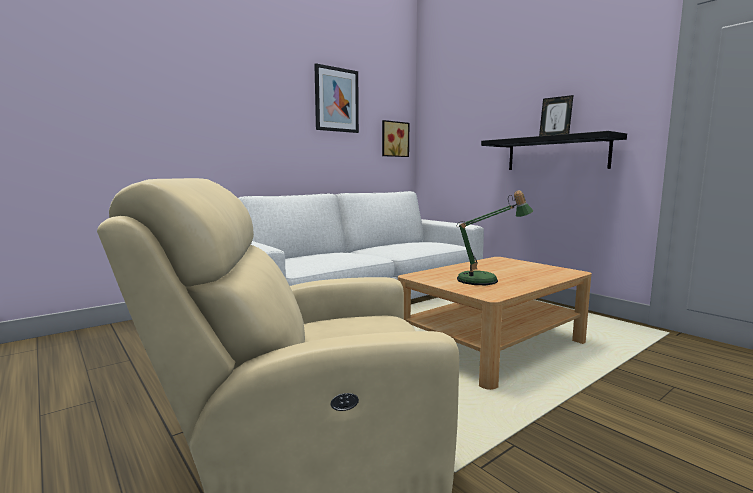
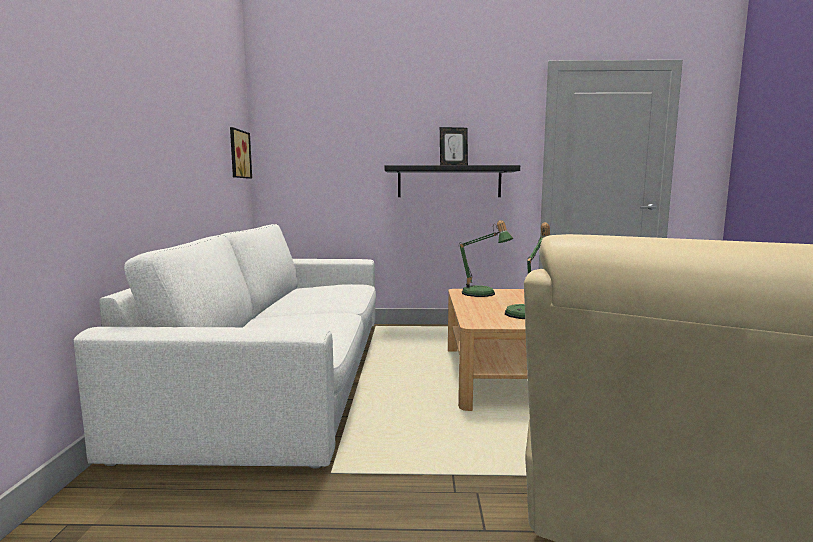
camera: 50 degrees left, 0 degrees up
(336, 100) = (191, 91): picture -> none
(505, 264) = (482, 294): none -> table lamp

